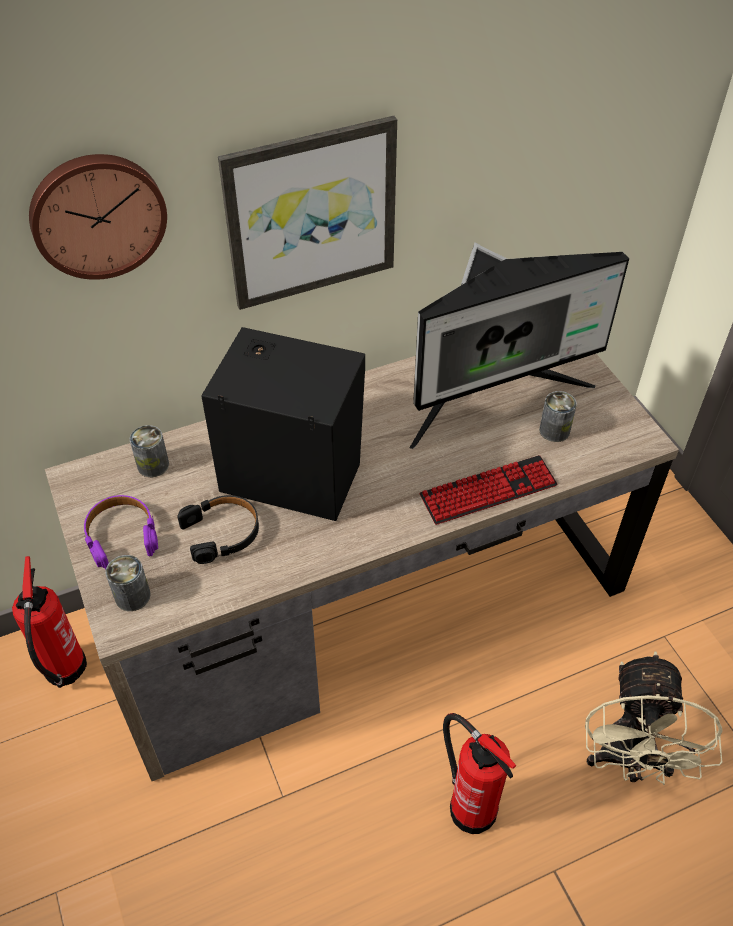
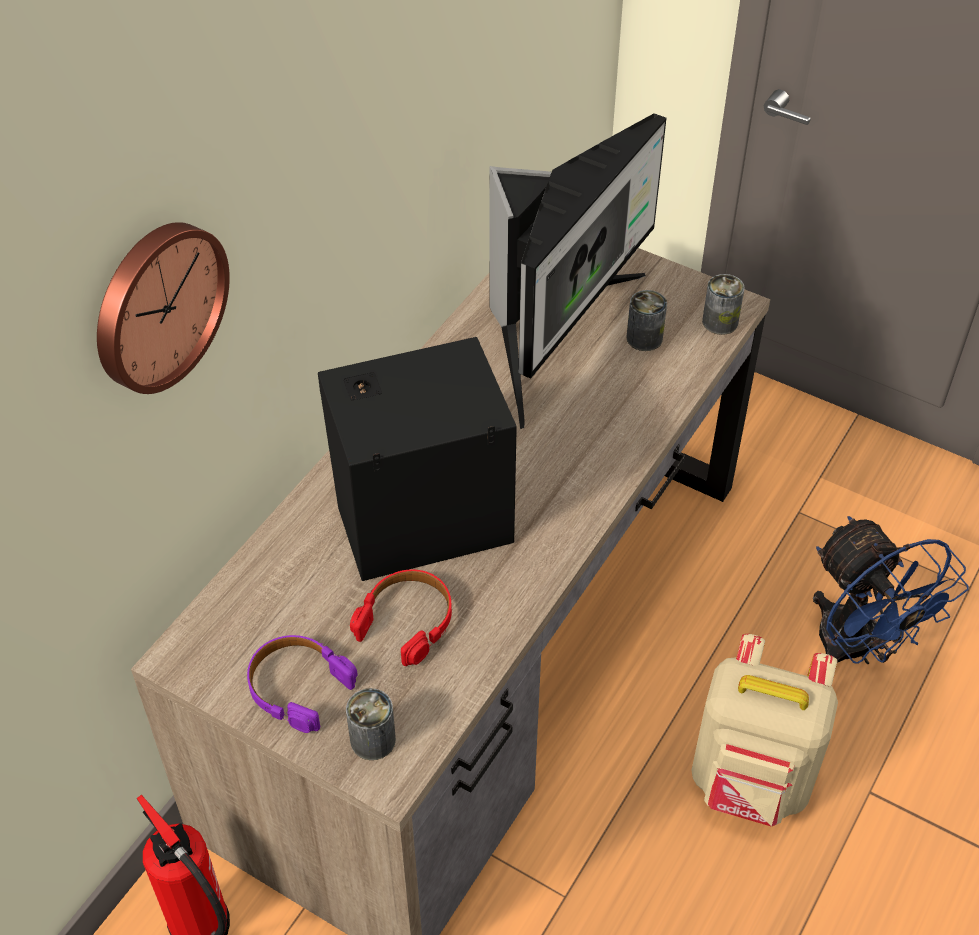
camera: 35 degrees left, 0 degrees up
(153, 465) = (259, 594): can -> can (720, 322)
(222, 533) = (407, 621): black headphones -> red headphones
(311, 213) = (336, 205): picture -> none
(470, 805) = (751, 783): fire extinguisher -> beige backpack
(488, 491) = (635, 431): keyboard -> none
(628, 762) = (857, 650): beige fan -> blue fan

